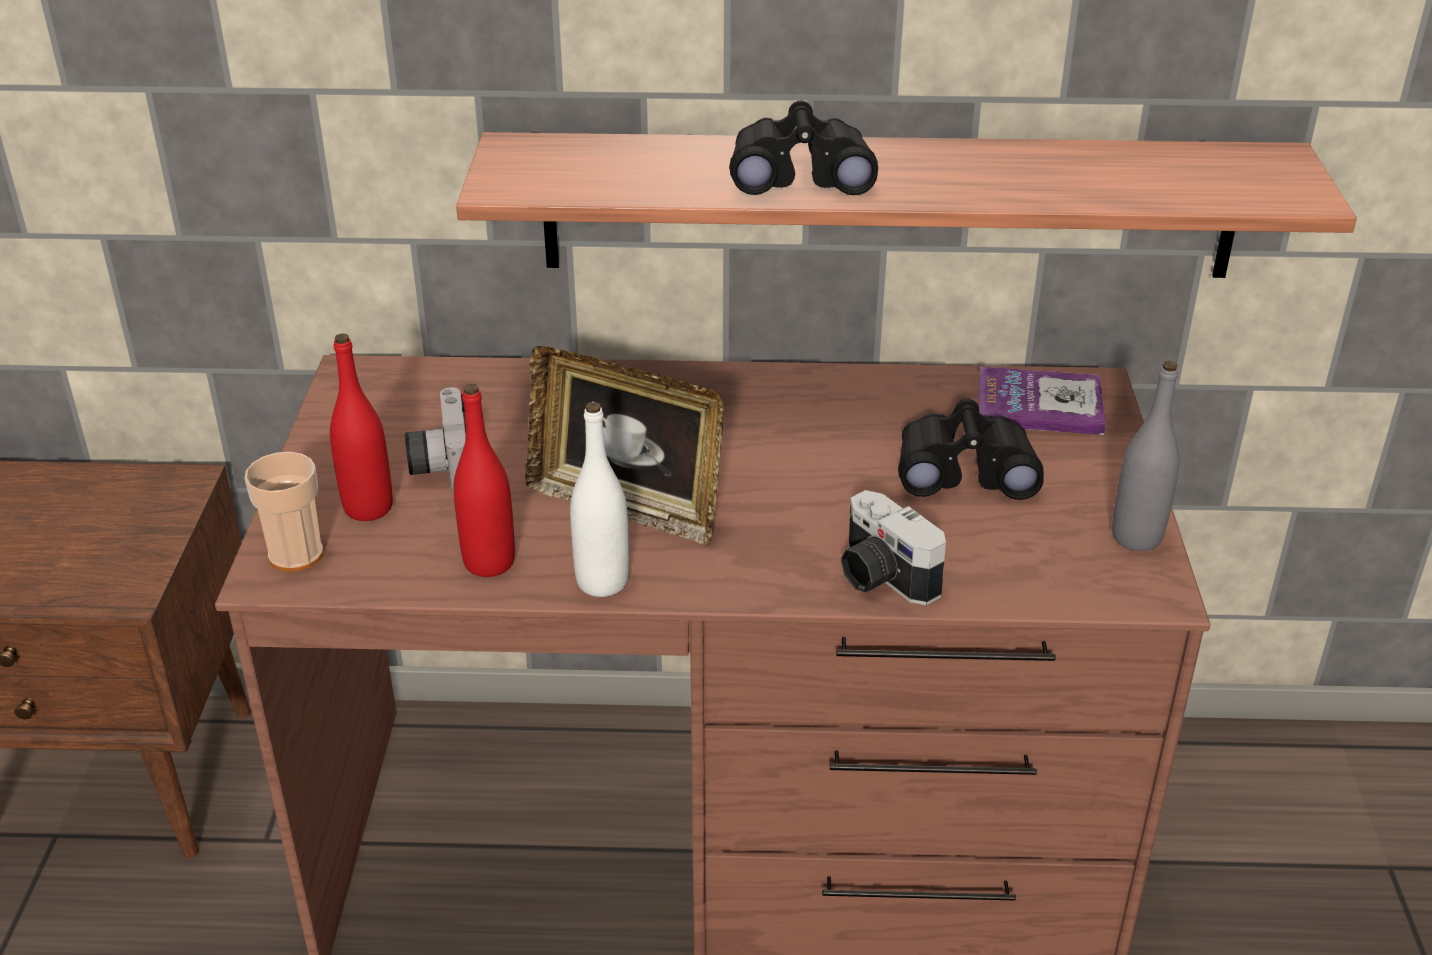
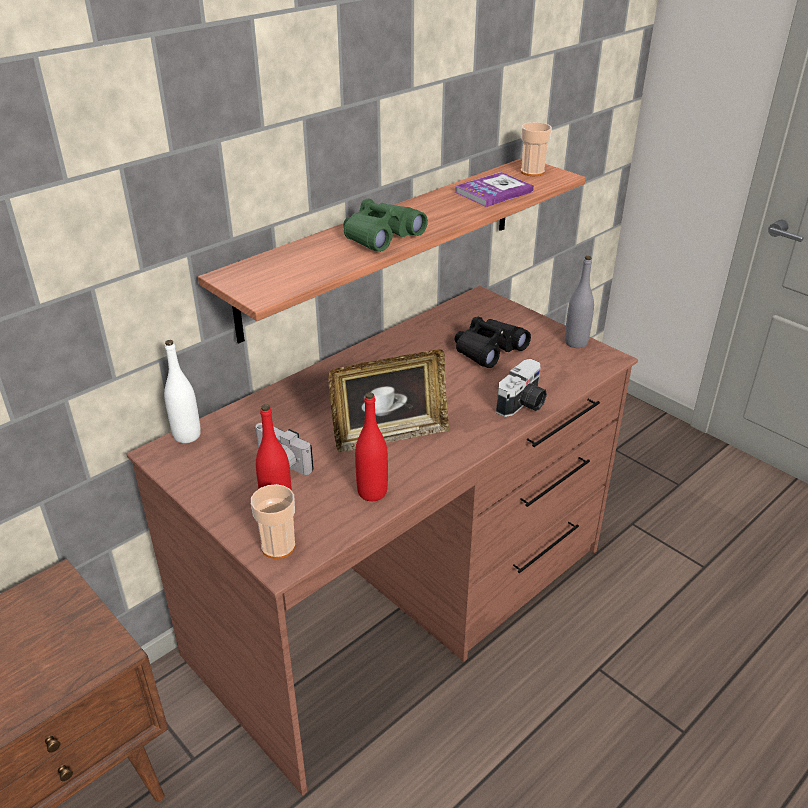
camera: 45 degrees left, 0 degrees up
(602, 582) = (430, 470): white bottle -> white bottle (187, 435)
(801, 175) = (381, 236): black binoculars -> green binoculars
(881, 577) = (523, 404): camera -> camera turned 60 degrees counterclockwise
(1039, 405) = (474, 313): book -> book (493, 192)
(1263, 172) = (532, 172): none -> cup

